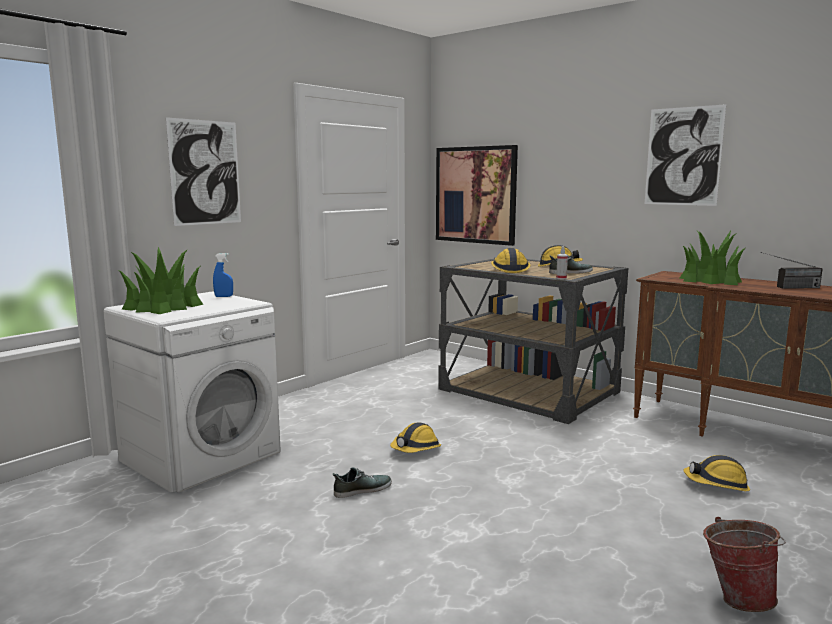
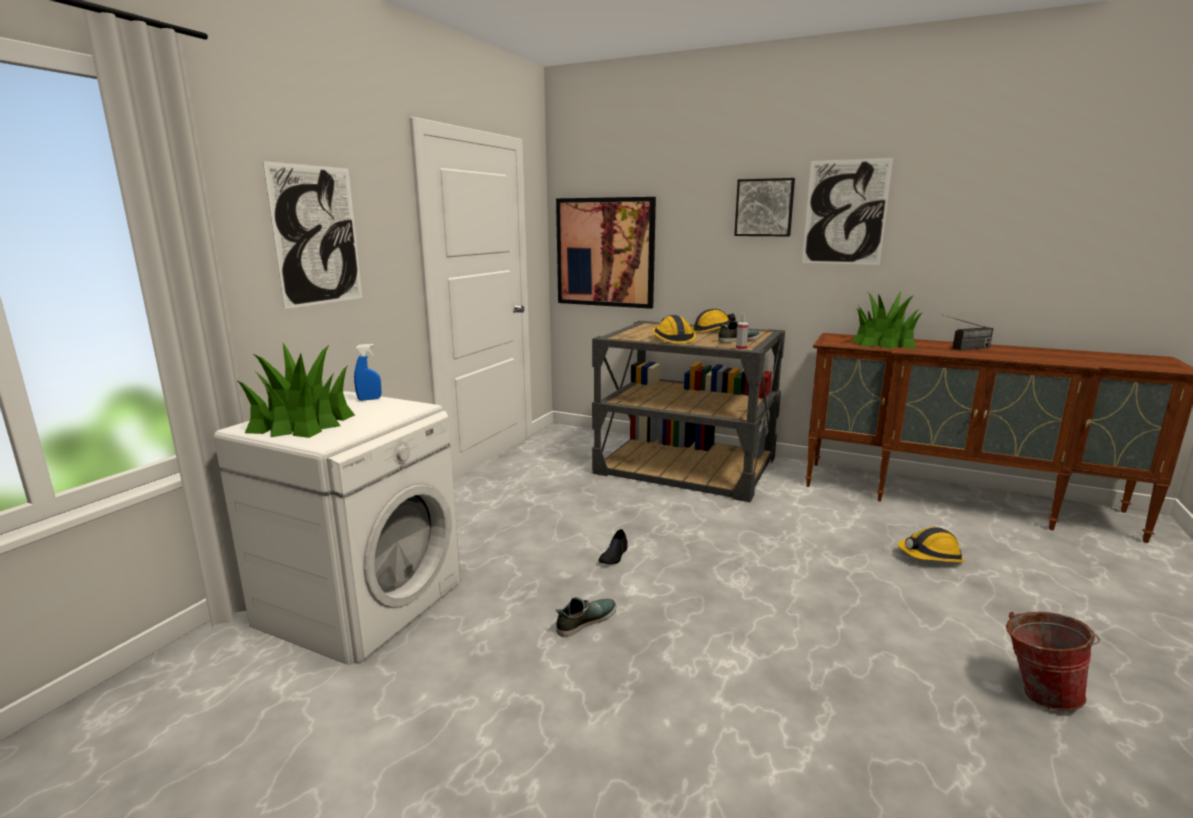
camera: 15 degrees left, 5 degrees up
(415, 449) = (614, 555): hard hat -> black shoe
(610, 153) = (764, 207): none -> picture

